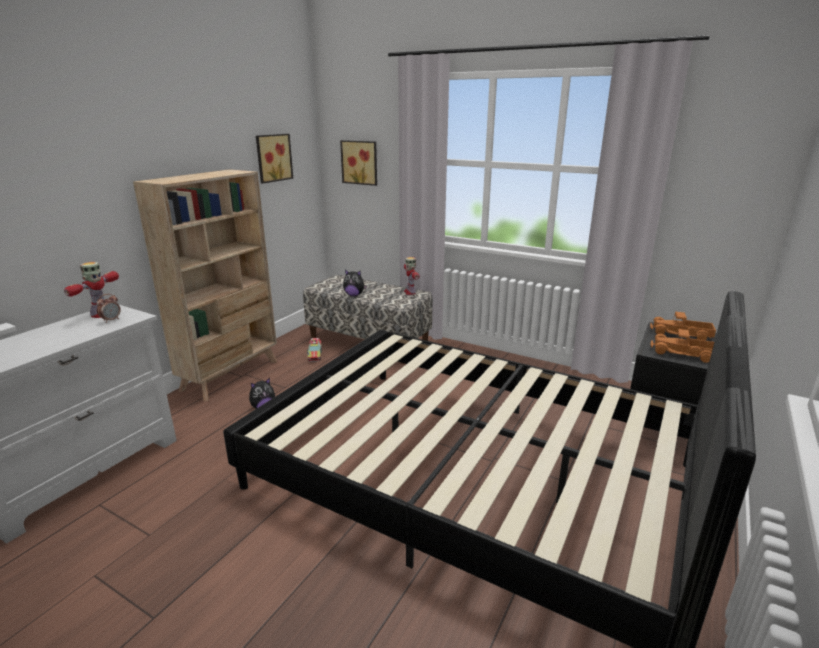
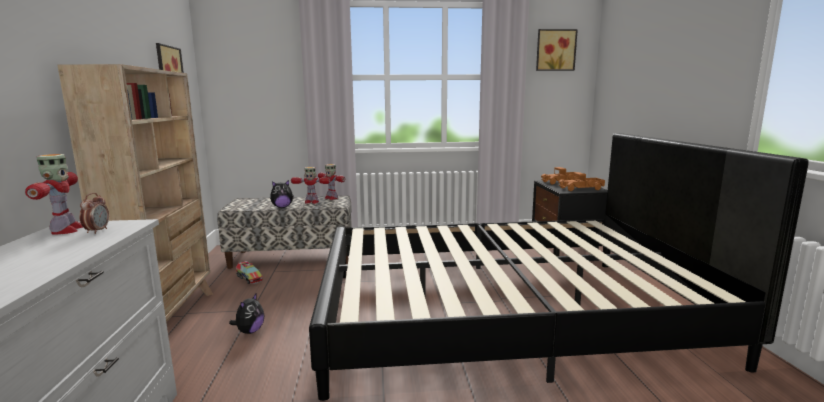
camera: 35 degrees left, 10 degrees down
(360, 162) = (252, 83): picture -> picture (555, 50)
(385, 294) = (311, 202): none -> toy robot

